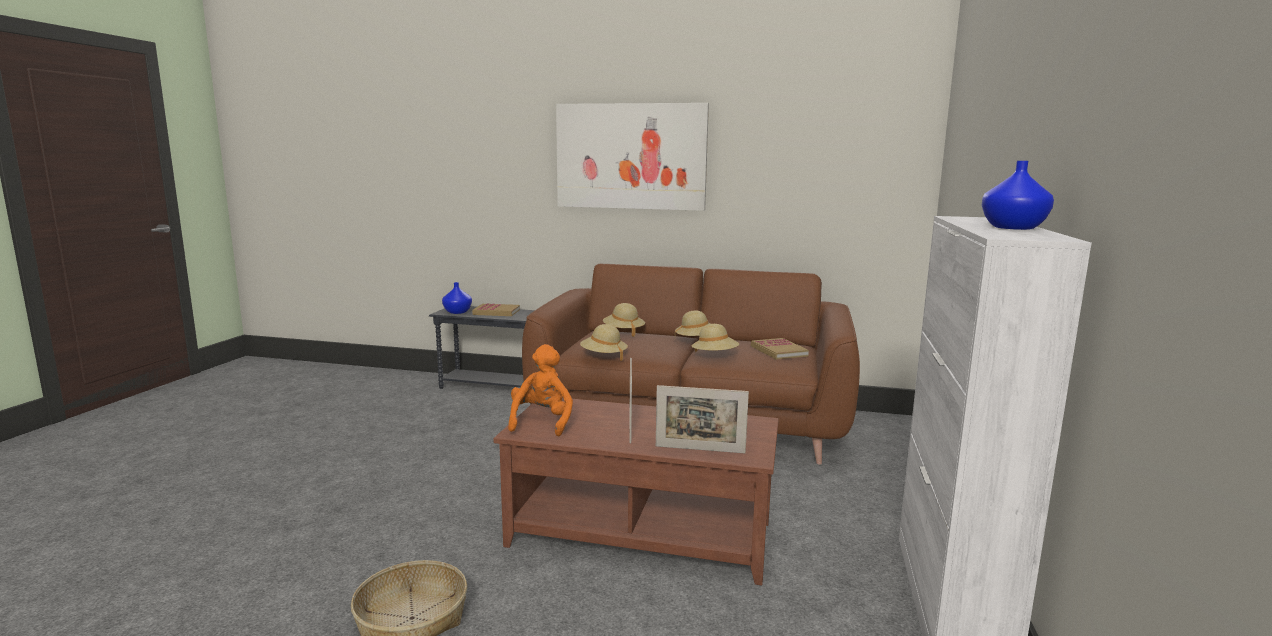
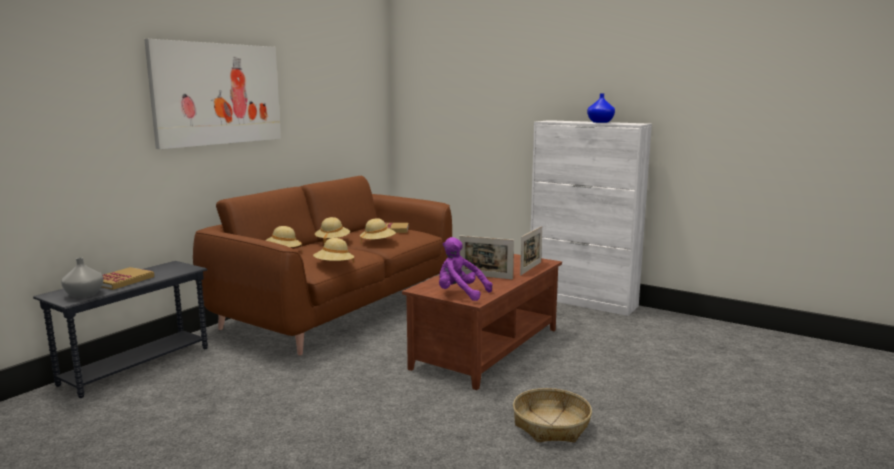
camera: 70 degrees left, 0 degrees up
(457, 312) = (83, 294): blue vase -> grey vase
(542, 422) = (460, 294): orange plush toy -> purple plush toy

